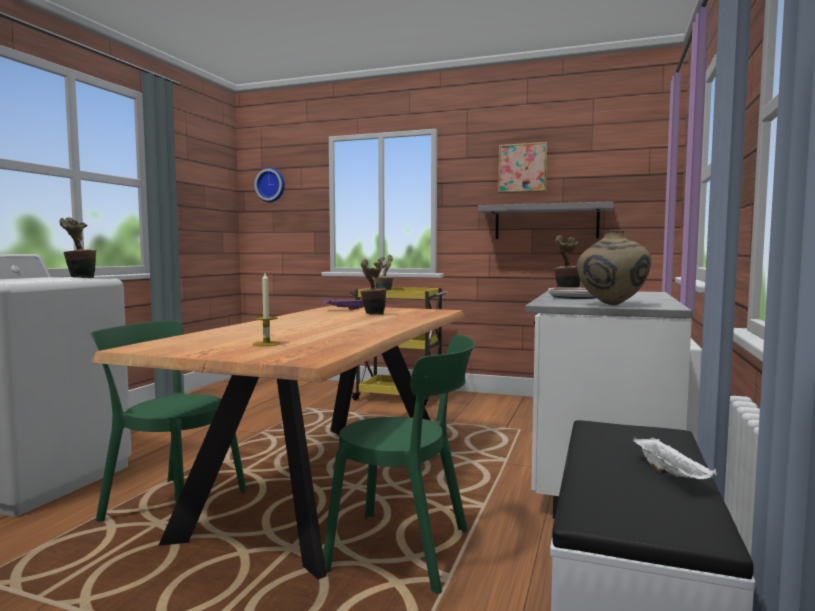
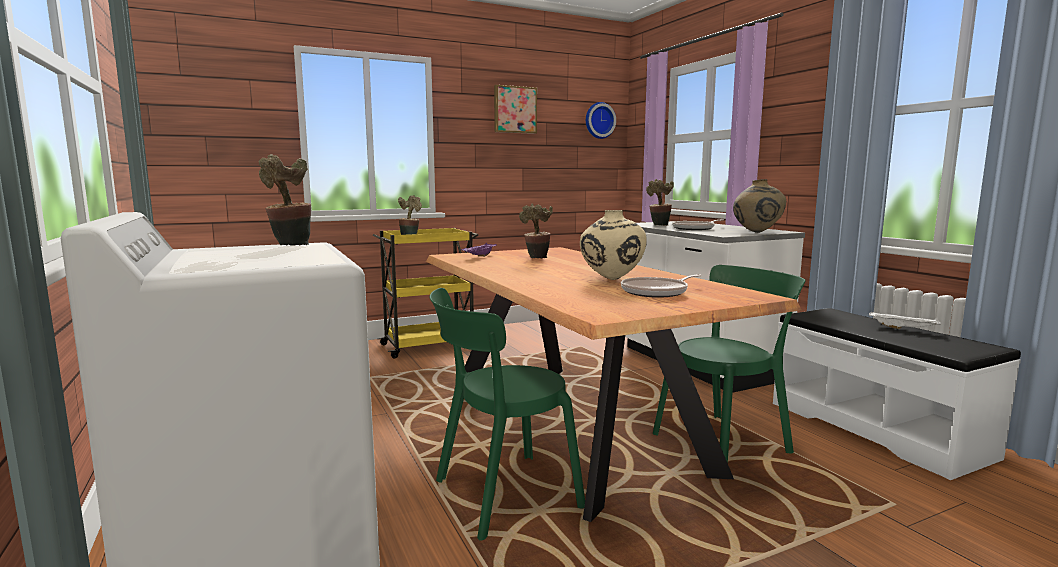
camera: 45 degrees left, 5 degrees up
(266, 344) = (657, 292): candle -> frying pan
(271, 185) = (202, 99): wall clock -> wall clock (599, 120)
(308, 332) = (611, 279): none -> beige vase
(546, 222) = (535, 162): grey shelf -> none

